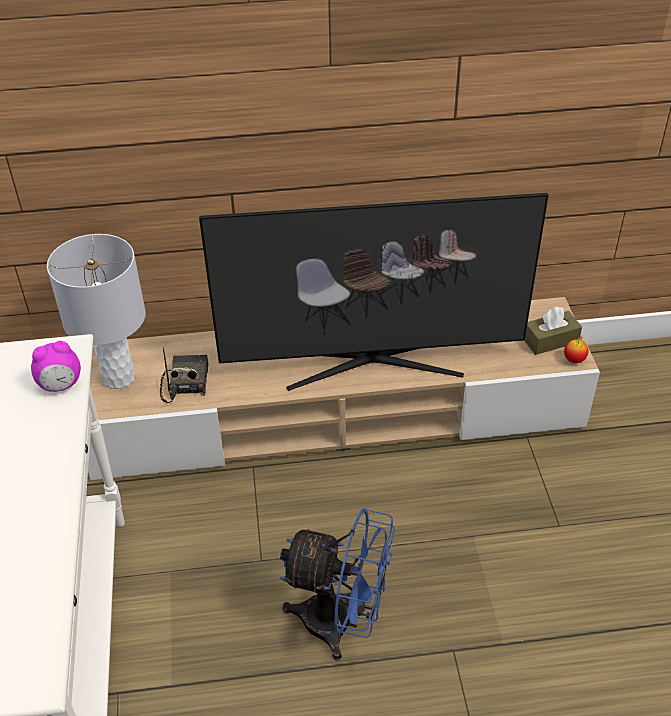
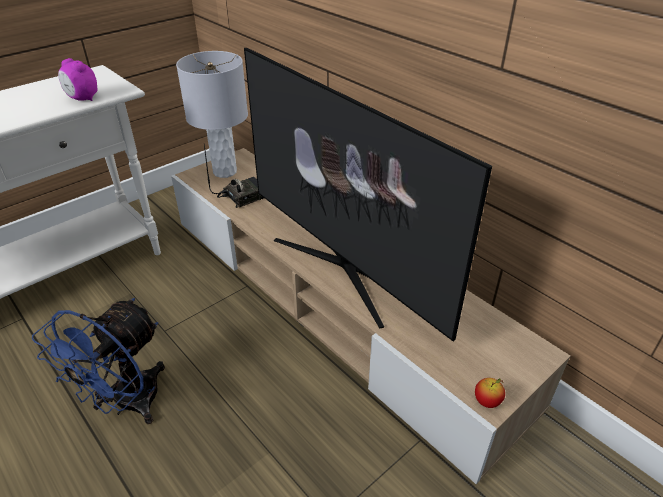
camera: 55 degrees right, 5 degrees down
(341, 623) = (127, 404): blue fan -> blue fan turned 45 degrees clockwise
(550, 340) = (493, 370): brown tissue box -> none

